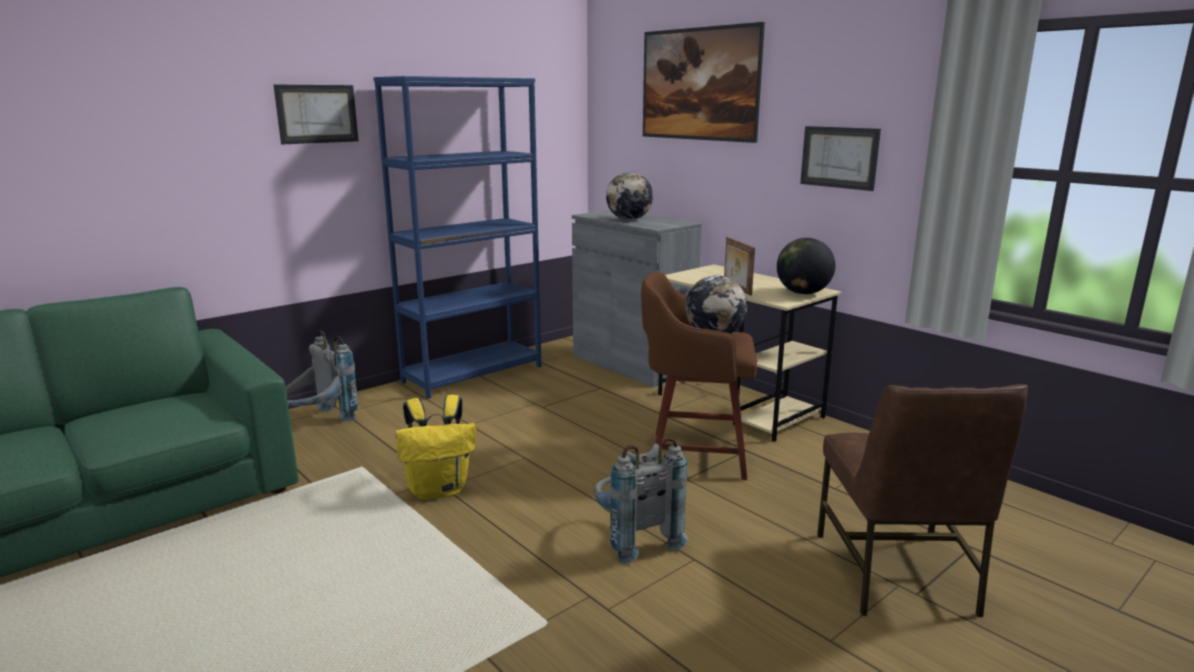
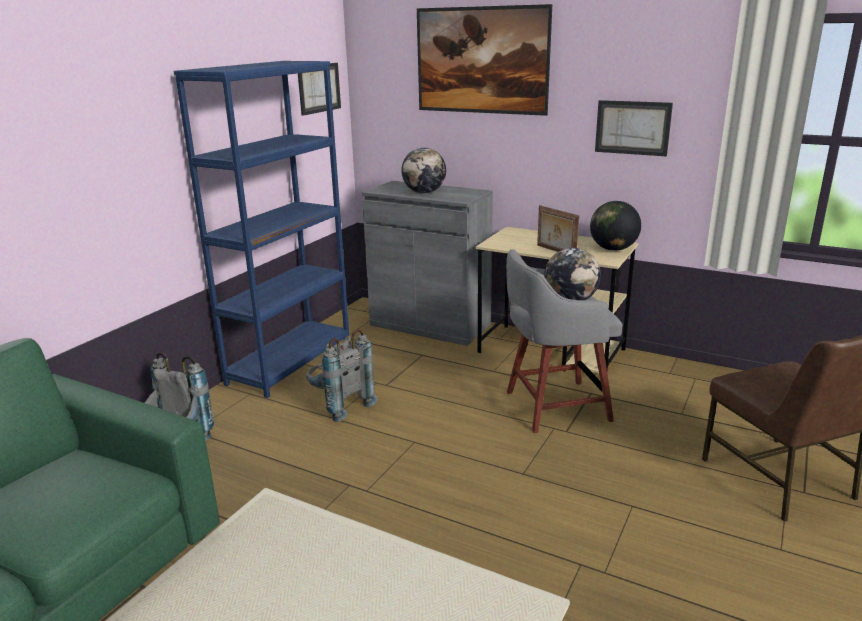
camera: 20 degrees left, 5 degrees up
(317, 114) = (122, 117): picture -> picture (319, 88)
(439, 490) = (363, 494): yellow backpack -> none
(634, 538) = (571, 499): grey backpack -> grey backpack (339, 405)
(693, 454) = (553, 406): brown stool -> grey stool

